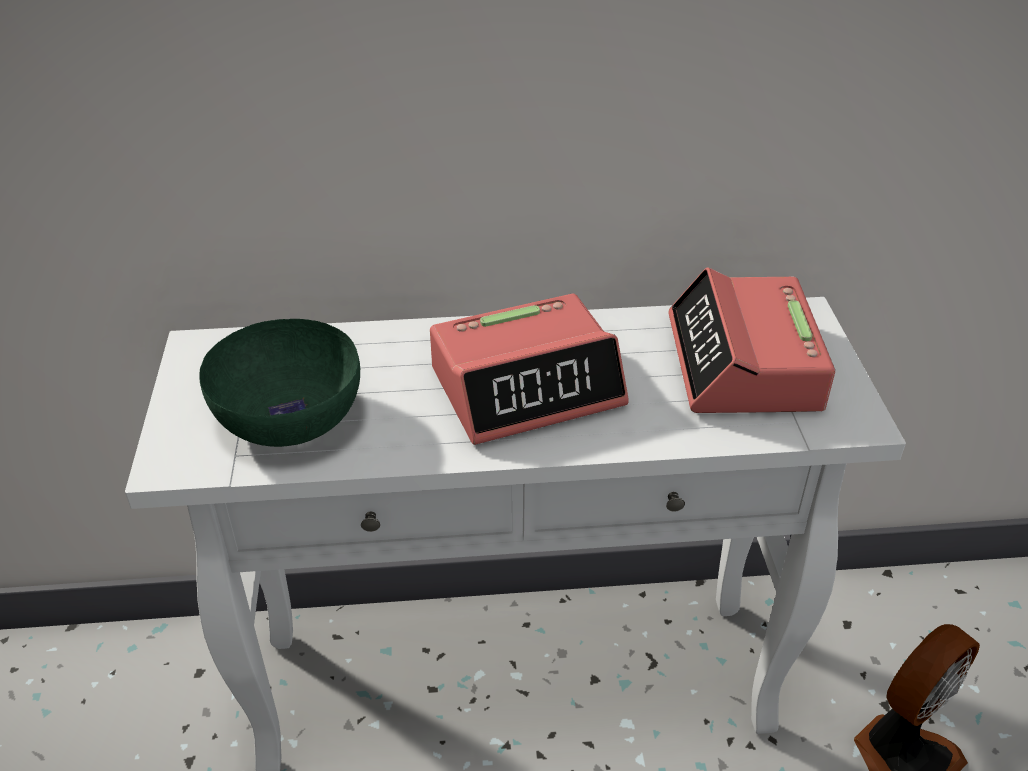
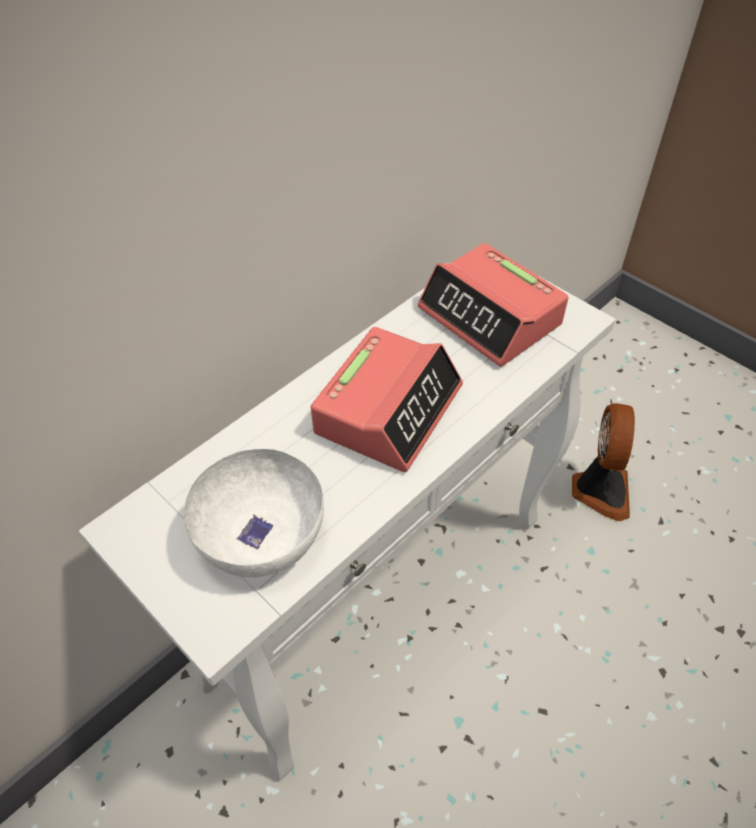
camera: 40 degrees left, 10 degrees up
(288, 418) = (261, 537): green bowl -> white bowl

